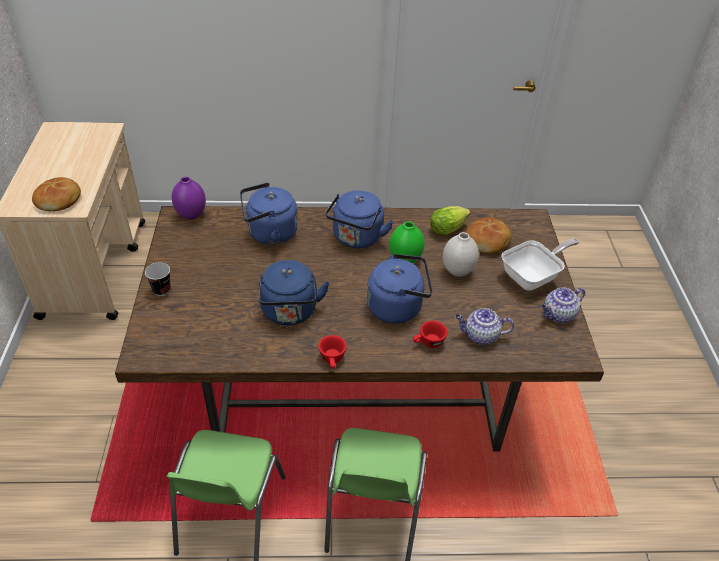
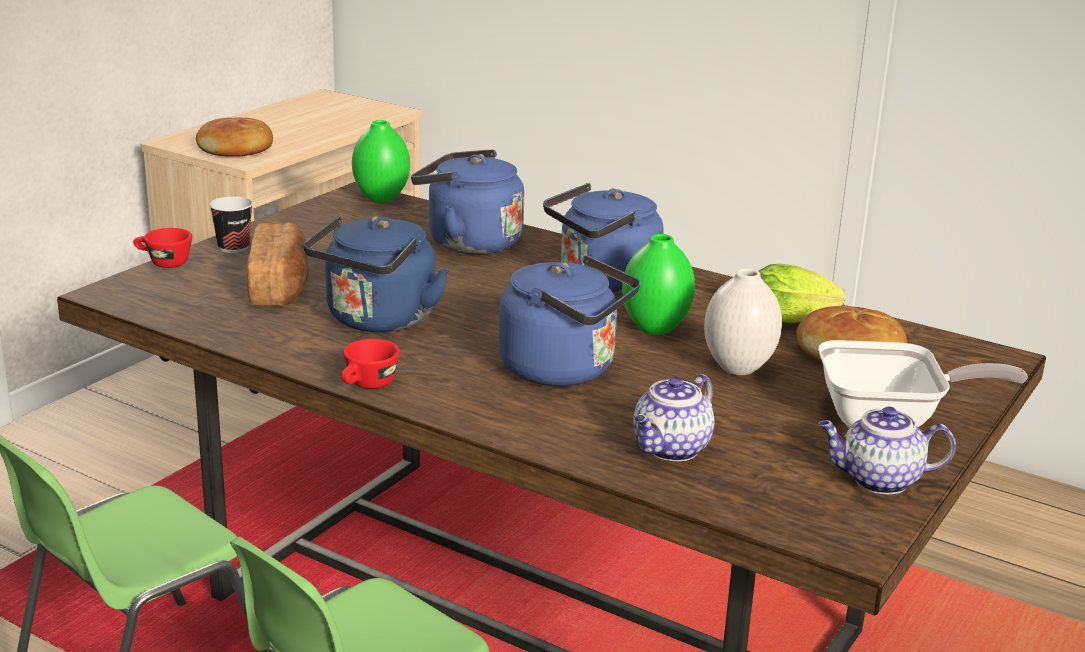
camera: 35 degrees right, 20 degrees down
(191, 215) = (382, 198): purple vase -> green vase
(218, 309) = (280, 286): none -> bread
(428, 343) = (559, 424): red cup -> red cup (163, 263)
(480, 336) = (671, 449): teapot -> teapot turned 90 degrees counterclockwise

